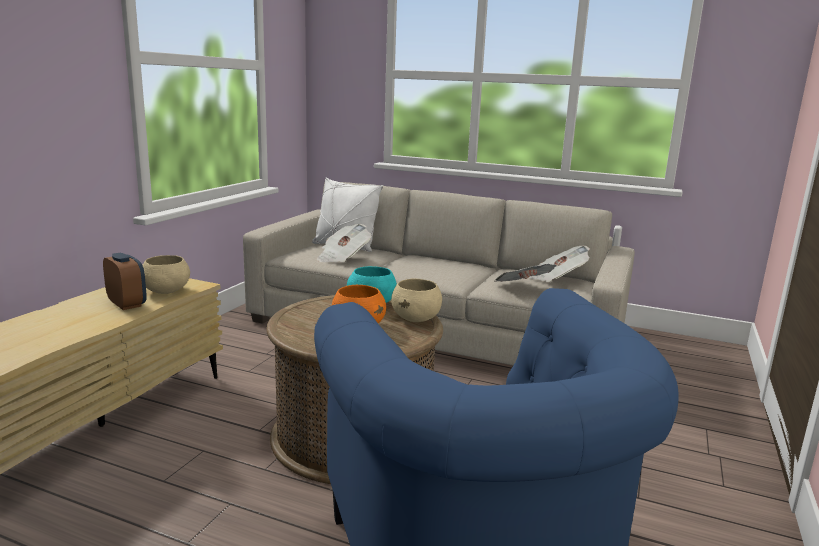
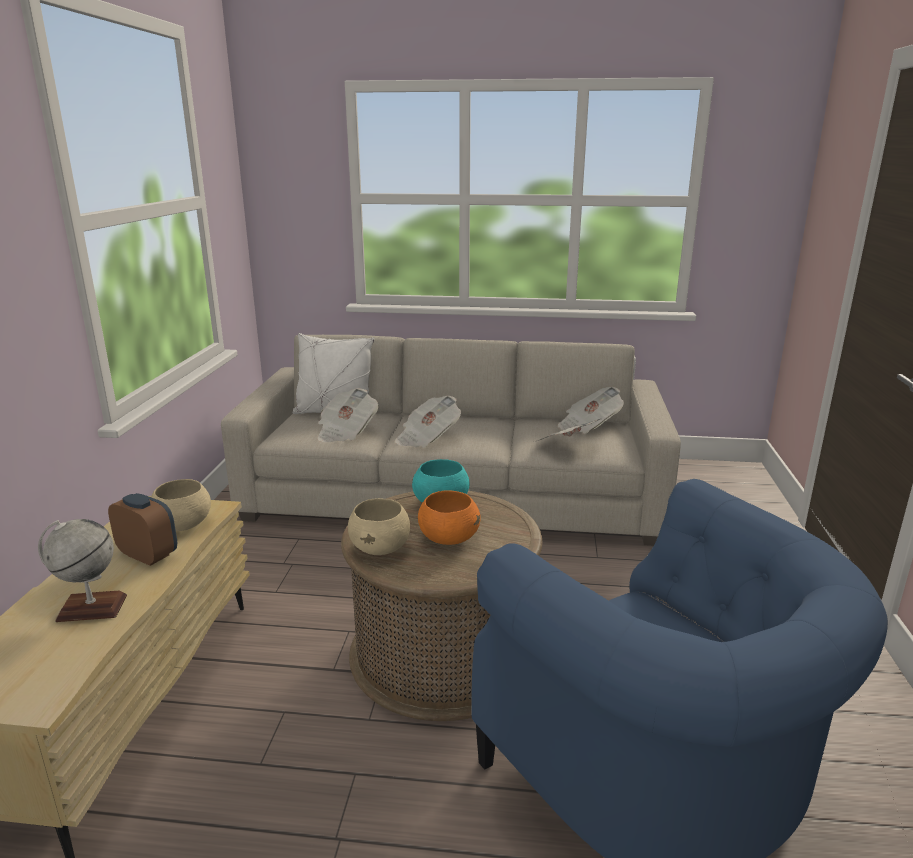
camera: 15 degrees left, 5 degrees up
(62, 327) = (91, 608): none -> globe
(405, 269) = (427, 438): none -> newspaper
(416, 319) = (503, 516): beige bowl -> beige bowl (381, 548)

